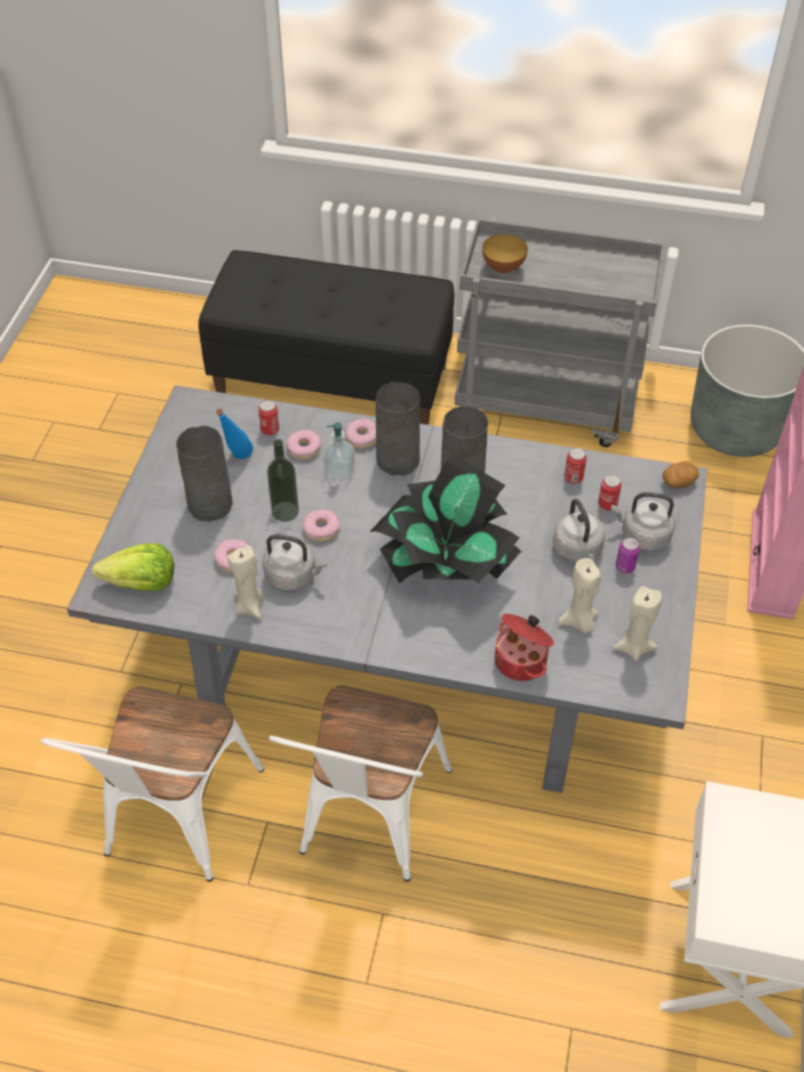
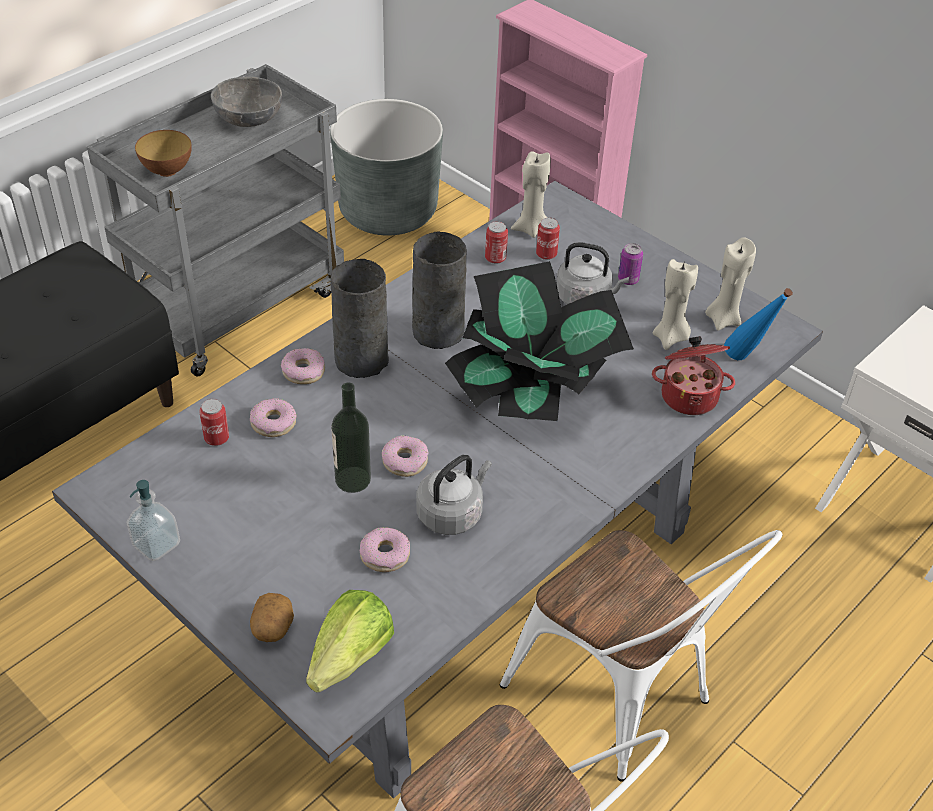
camera: 60 degrees left, 5 degrees down
(211, 504) = (283, 538): grey vase -> none
(237, 461) = (237, 486): blue bottle -> blue bottle (747, 361)
(250, 606) = (466, 569): beige candle -> beige candle (530, 228)
(339, 471) = (334, 410): soap dispenser -> soap dispenser (156, 545)
(602, 273) = (249, 119): none -> grey bowl
(642, 536) = (601, 253): grey kettle -> none
(678, 482) = (557, 202): potato -> potato (273, 627)

